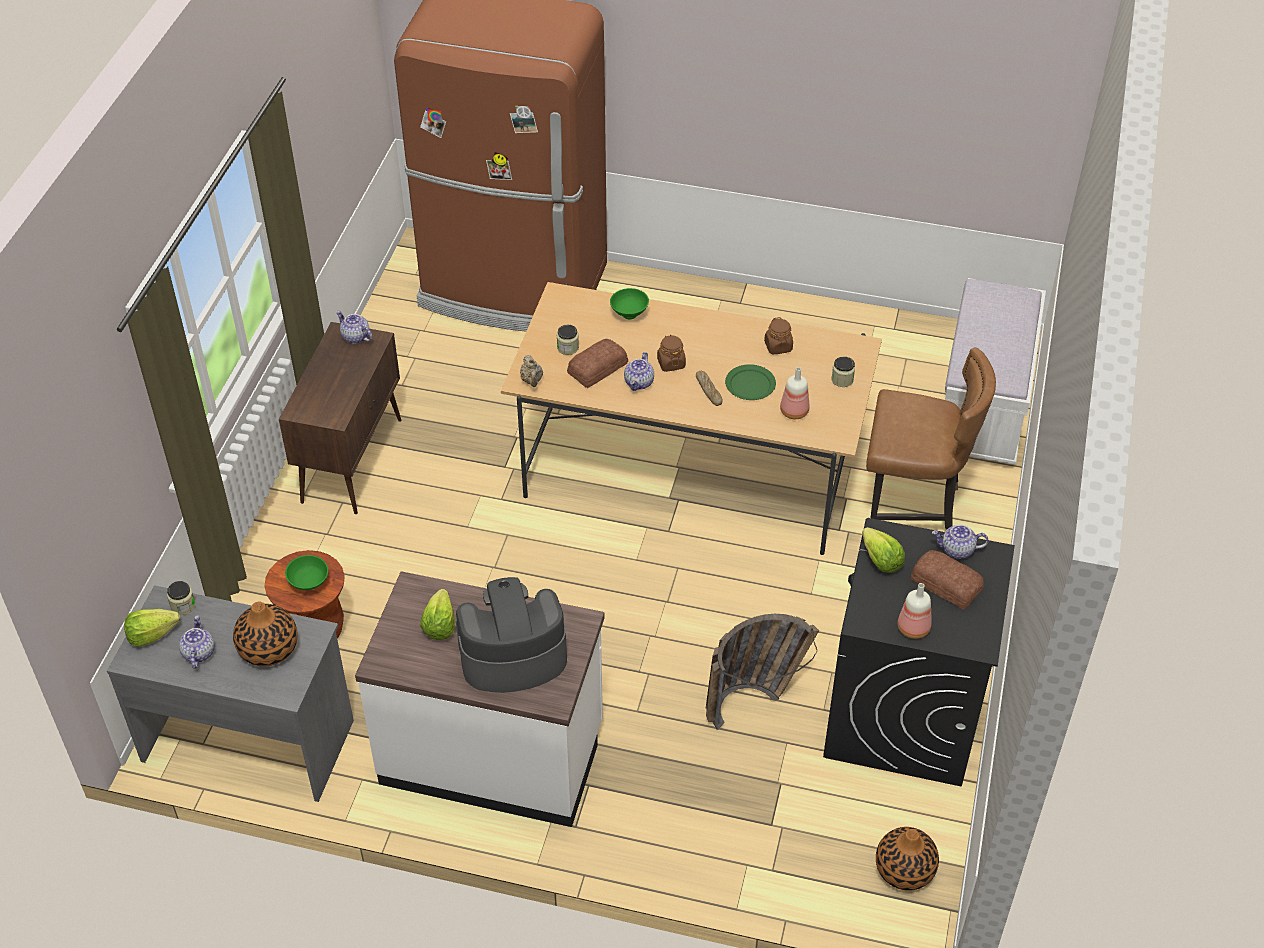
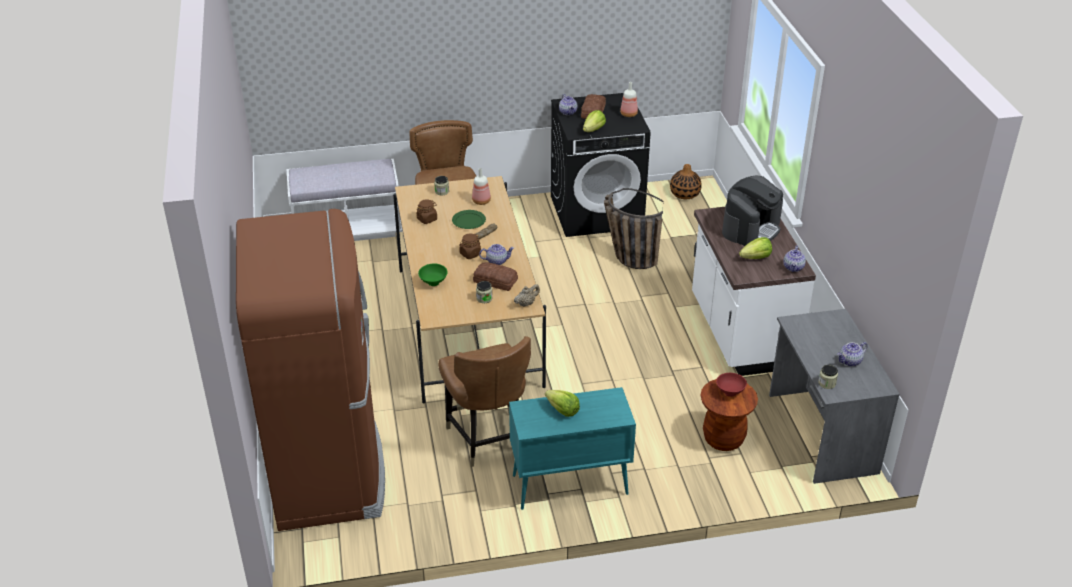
camera: 115 degrees left, 10 degrees down
(152, 635) = (858, 386): lettuce -> lettuce (562, 410)
(268, 648) = (819, 335): vase -> none
(309, 583) = (729, 392): green bowl -> red bowl
(352, 460) = (568, 485): brown cabinet -> turquoise cabinet
(355, 337) = (527, 419): teapot -> teapot (793, 267)
(472, 418) = (487, 439): none -> brown chair
(512, 656) = (751, 228): coffee machine -> coffee machine turned 105 degrees counterclockwise

